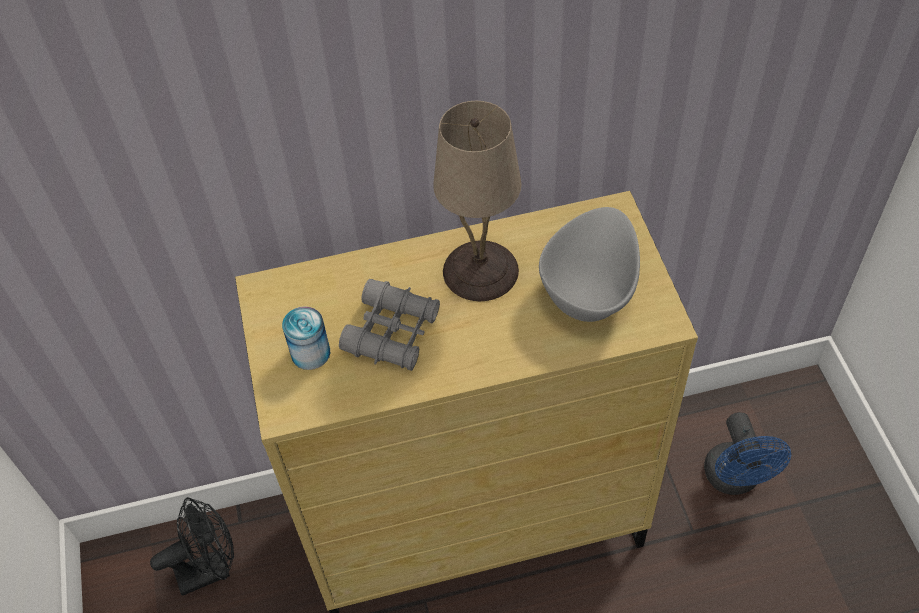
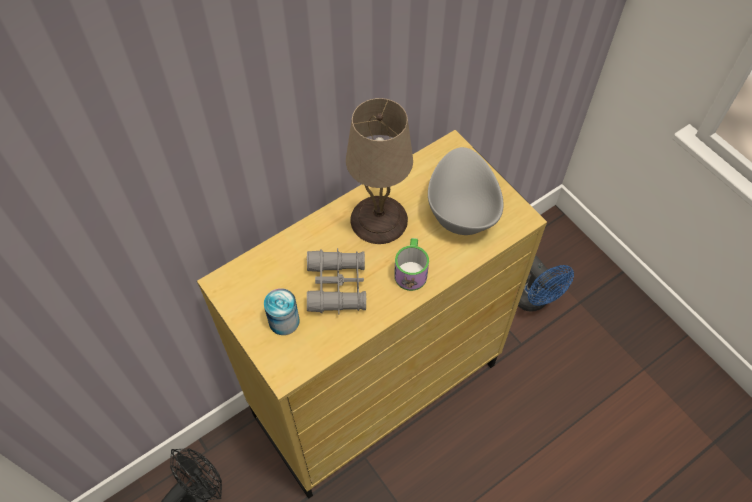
camera: 25 degrees left, 5 degrees up
(491, 342) = (411, 270): none -> mug

